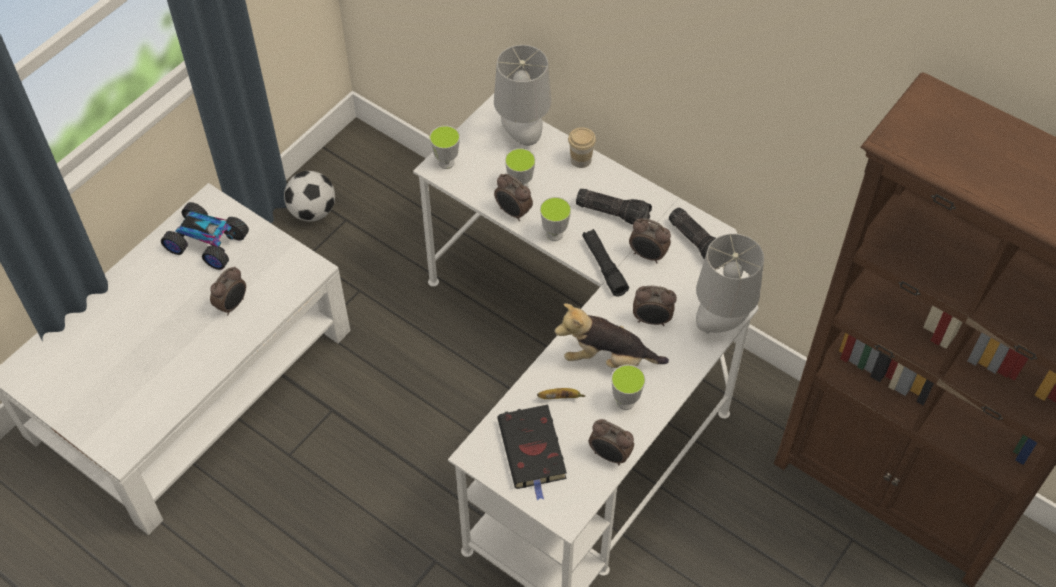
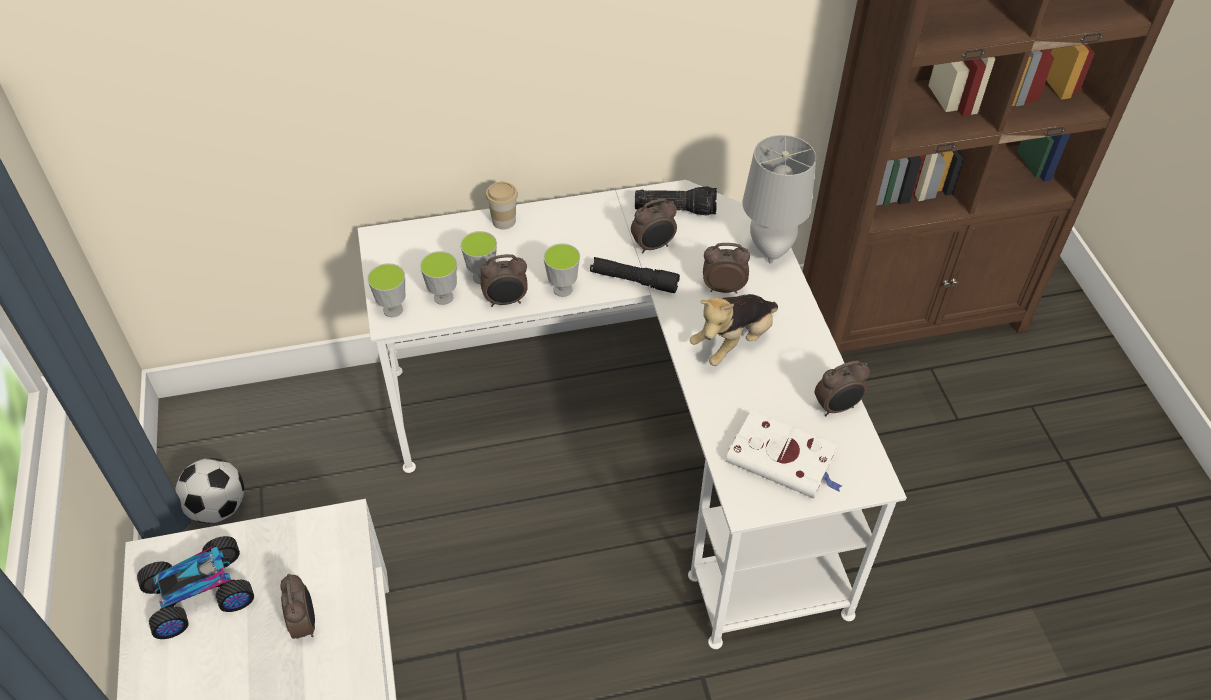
camera: 50 degrees left, 5 degrees down
(522, 135) = (429, 239): grey table lamp -> none
(533, 452) = (783, 460): black book -> white book
(560, 397) = (743, 401): banana -> none
(614, 212) = (584, 237): flashlight -> none
(625, 402) = (790, 360): cup -> cup (443, 297)
(652, 320) = (723, 287): alarm clock -> alarm clock turned 135 degrees counterclockwise

